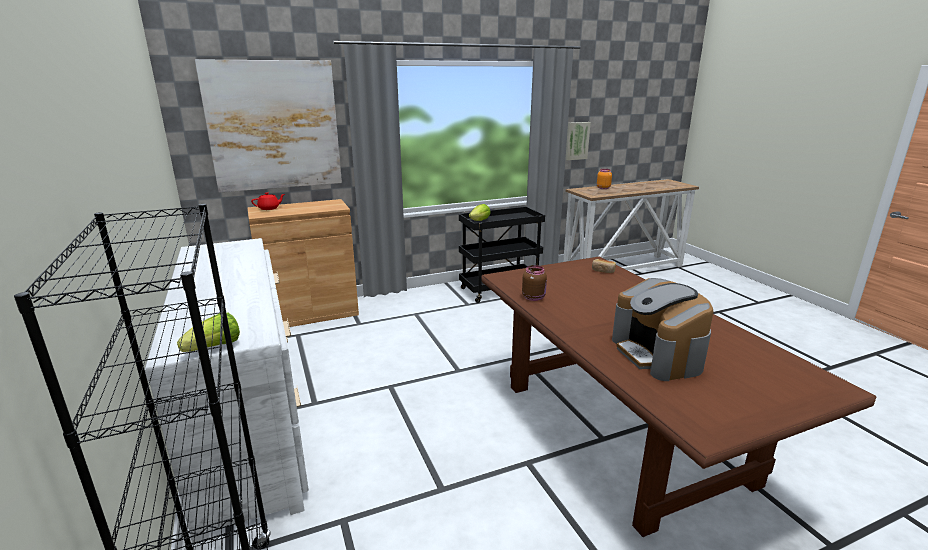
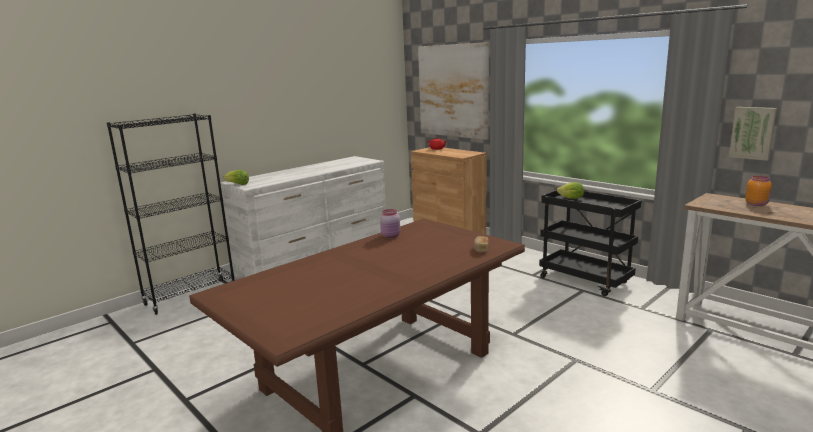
camera: 70 degrees right, 5 degrees down
(534, 297) = (391, 236): brown jar -> pink jar
(658, 354) = (314, 277): coffee machine -> none

